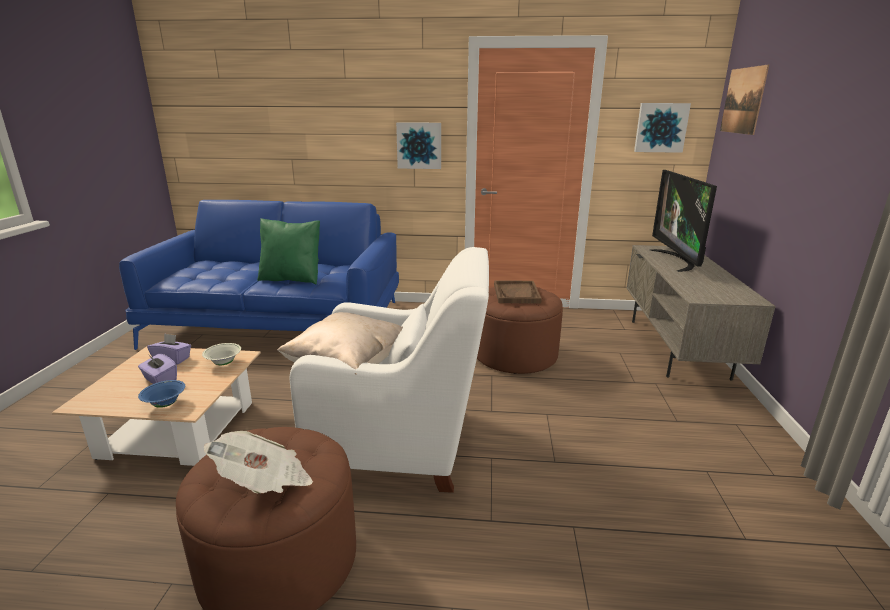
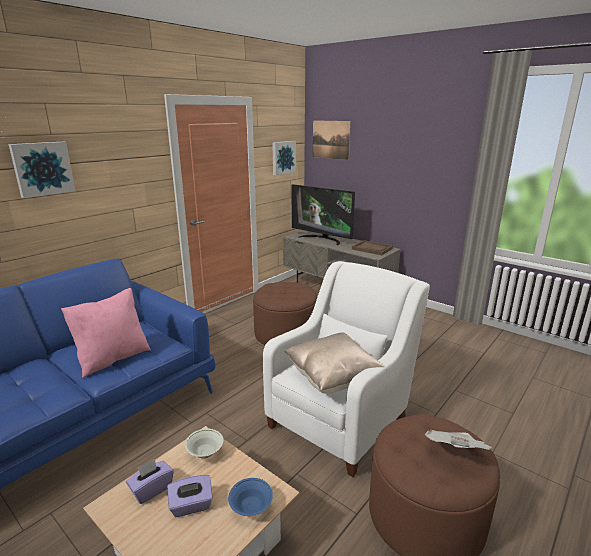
camera: 55 degrees left, 0 degrees up
(292, 279) = (113, 358): green pillow -> pink pillow
(419, 145) = (137, 193): picture -> picture (42, 168)
(516, 294) = (282, 290): brown tray -> brown tray (372, 249)

